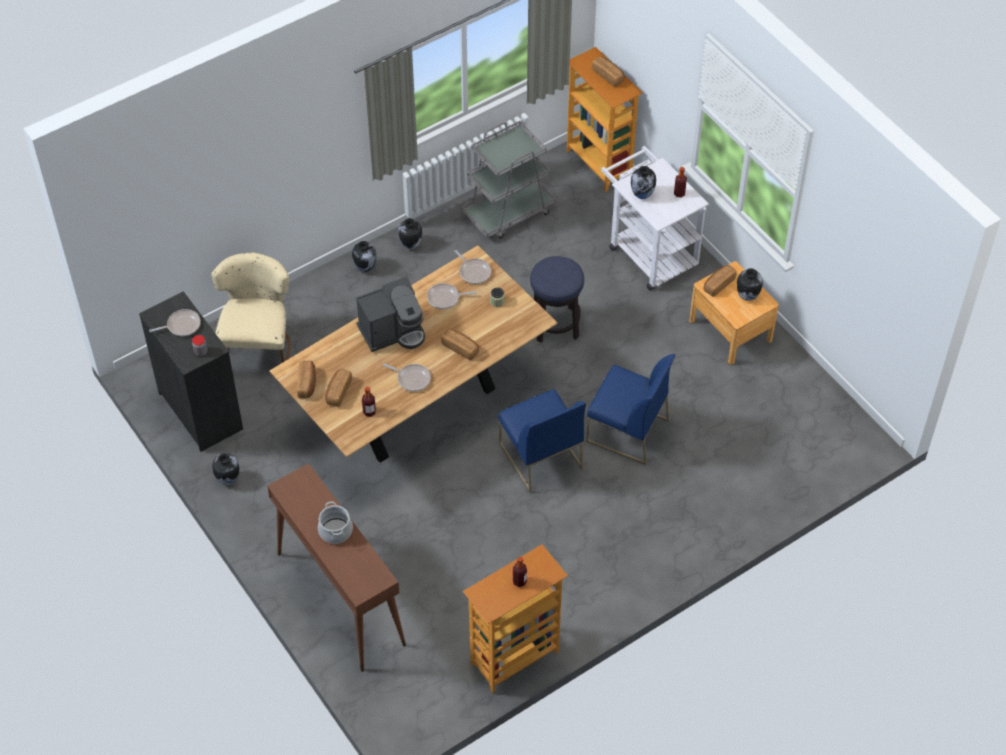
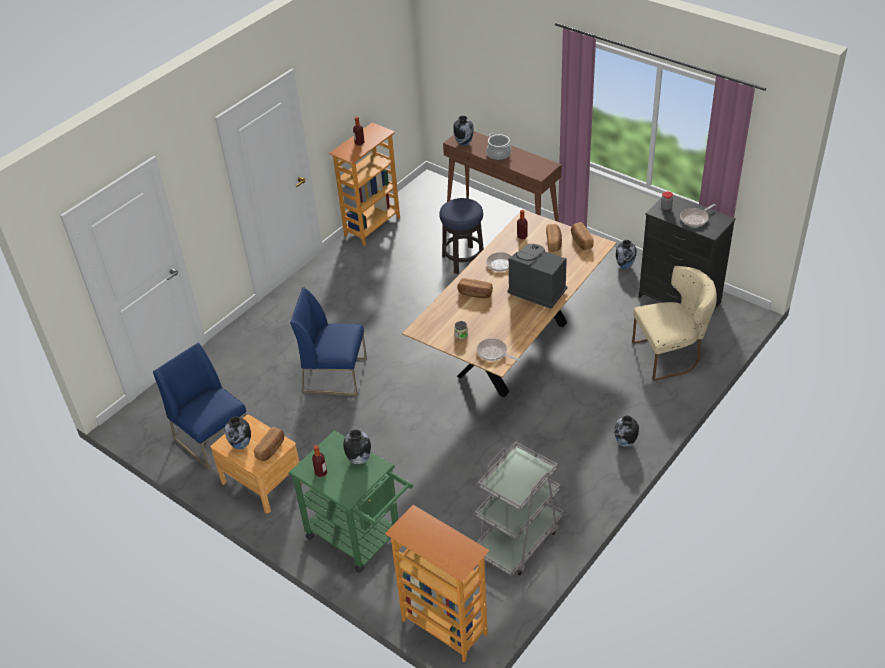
camera: 165 degrees right, 10 degrees down
(258, 346) = (671, 355): beige chair -> beige chair turned 90 degrees counterclockwise
(393, 332) = (536, 291): coffee machine -> coffee machine turned 75 degrees clockwise
(410, 245) = (596, 476): vase -> vase (464, 143)
(445, 298) = (507, 326): frying pan -> none
(540, 456) = (400, 339): blue chair -> blue chair (214, 439)
(555, 325) = (426, 441): stool -> stool (463, 260)
(608, 76) = (432, 544): bread -> none
(648, 251) = (360, 538): white cart -> green cart

